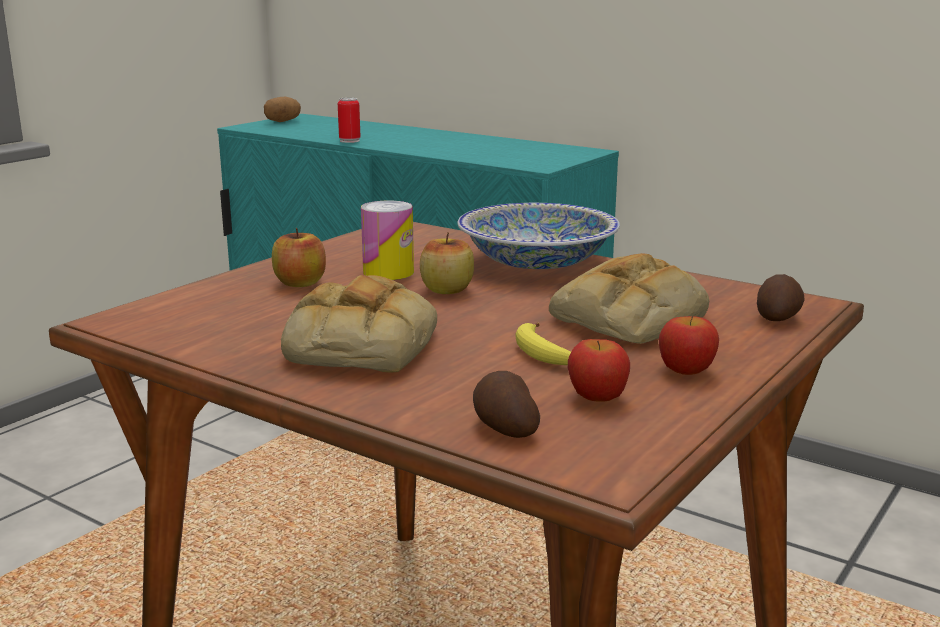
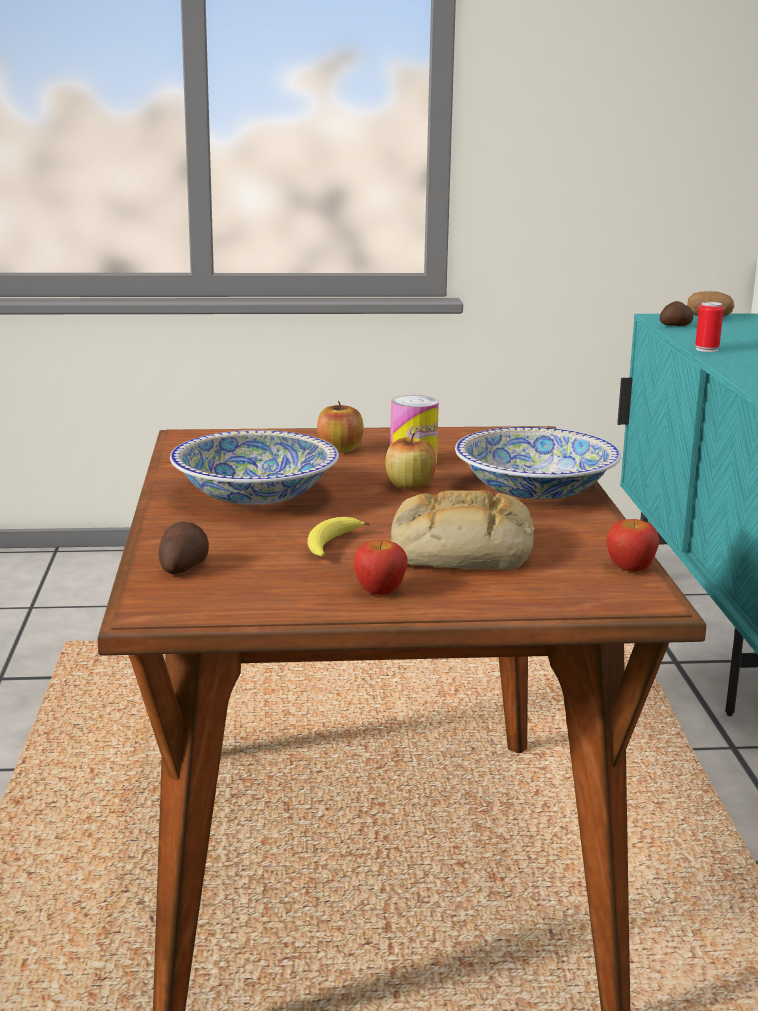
camera: 50 degrees right, 0 degrees up
(360, 345) = (255, 496): bread -> bowl
(596, 397) = (277, 577): apple -> apple (630, 567)
(778, 317) = (576, 595): potato -> potato (676, 326)

